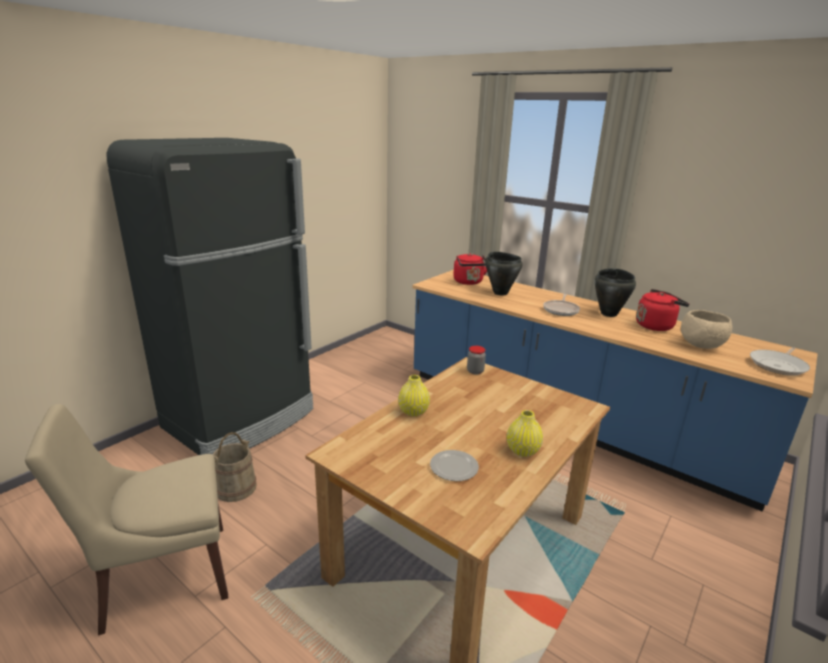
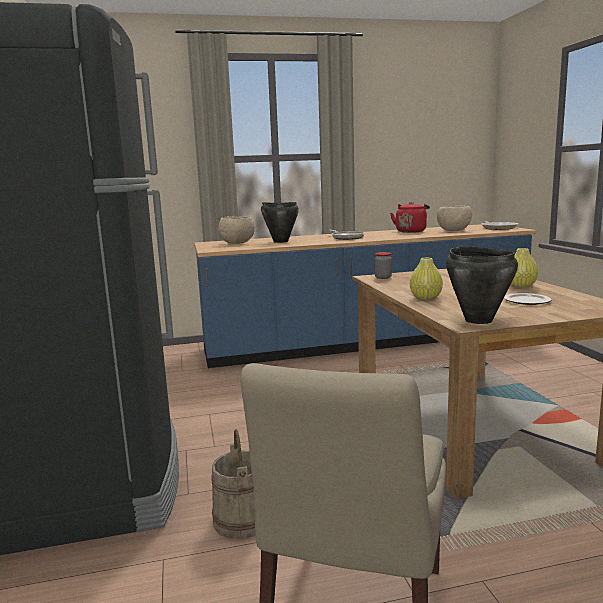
camera: 50 degrees left, 10 degrees down
(469, 282) = (237, 243): red kettle -> beige bowl
(609, 314) = (374, 233): black cooking pot -> black cooking pot (478, 320)

